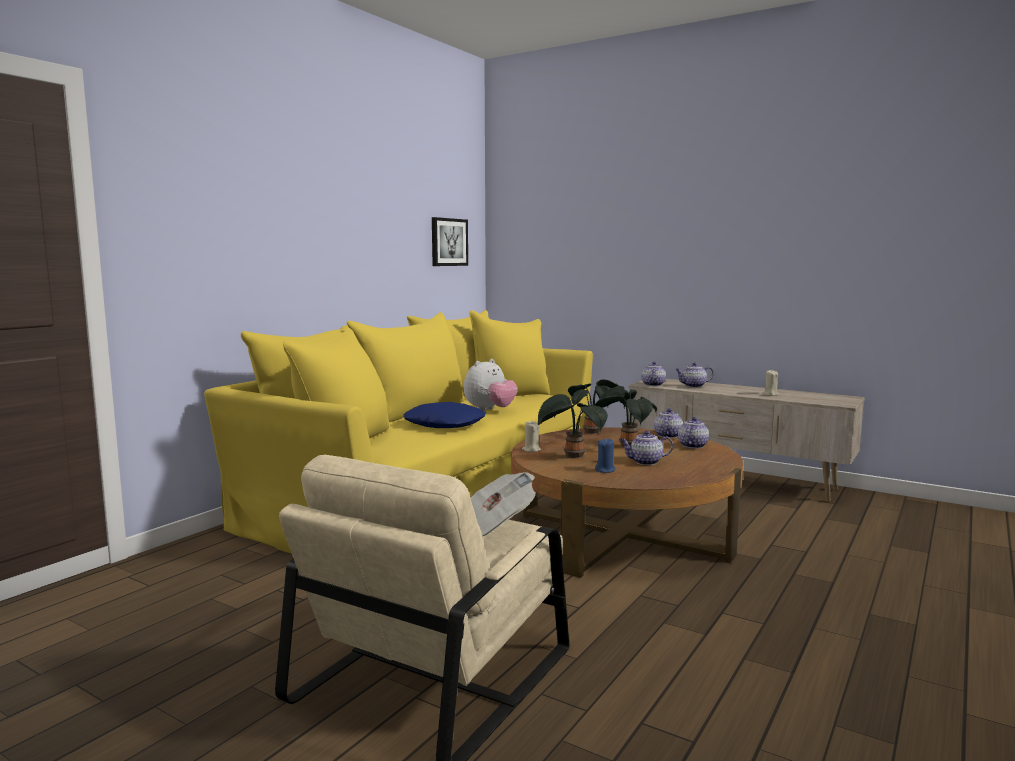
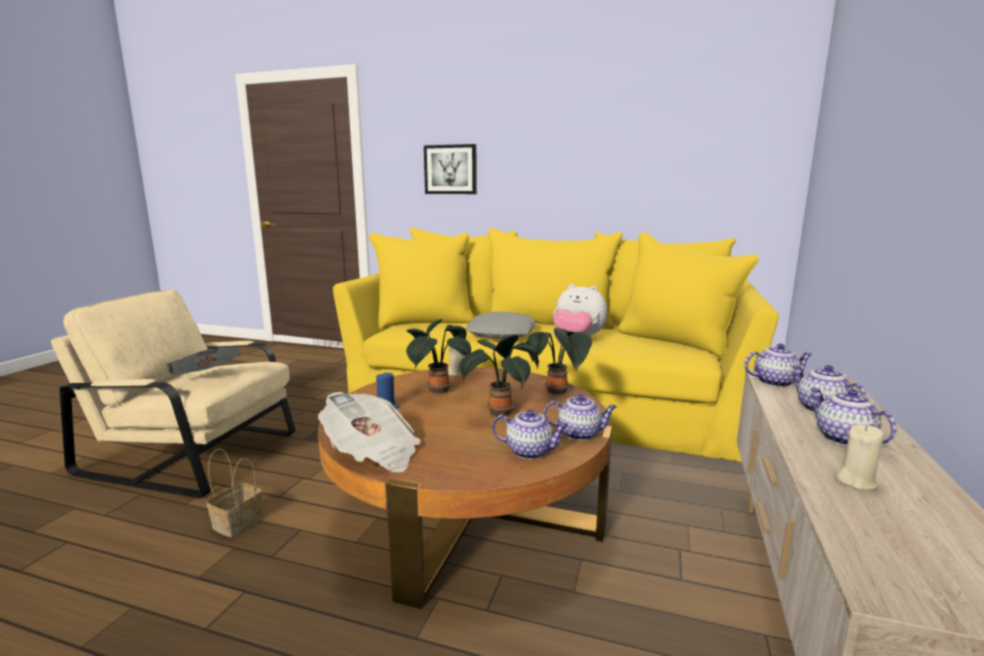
camera: 75 degrees right, 5 degrees up
(445, 424) = (502, 334): blue pillow -> grey pillow
(448, 242) = (722, 154): picture -> picture (450, 169)
(624, 624) = (237, 523): none -> basket
(645, 462) = (426, 424): teapot -> teapot (842, 438)
(695, 475) = (373, 454): none -> newspaper

